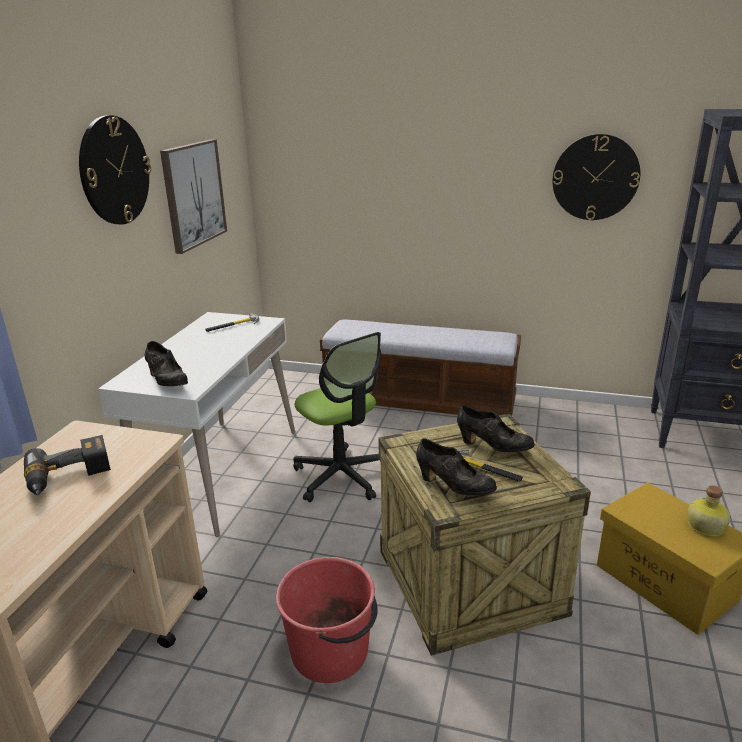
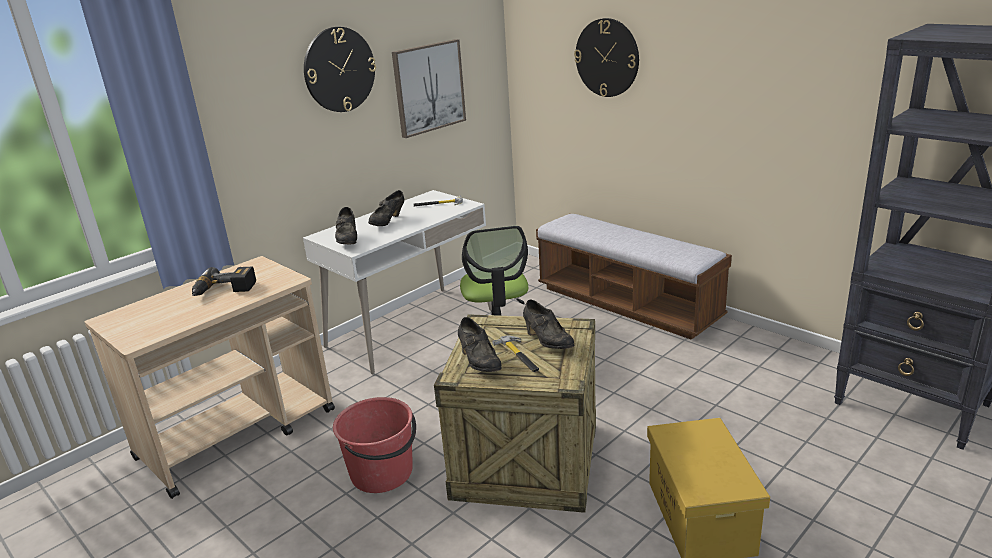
camera: 30 degrees right, 0 degrees up
(194, 353) = (387, 222): none -> black shoe
(595, 177) = (809, 93): wall clock -> wall clock (607, 58)
(704, 526) = (728, 467): bottle -> none

